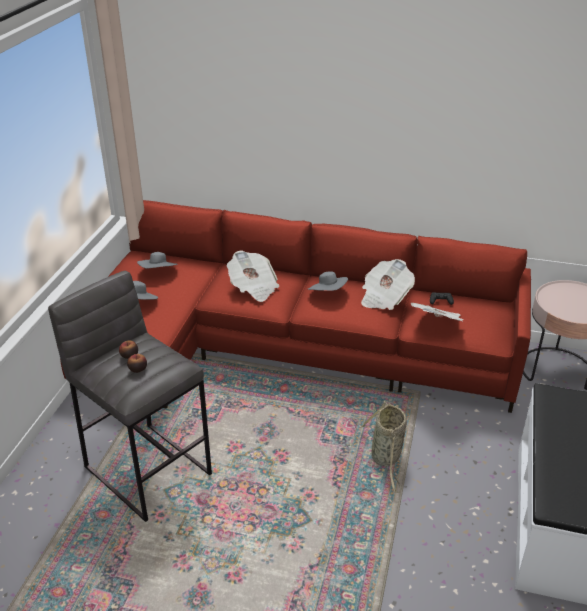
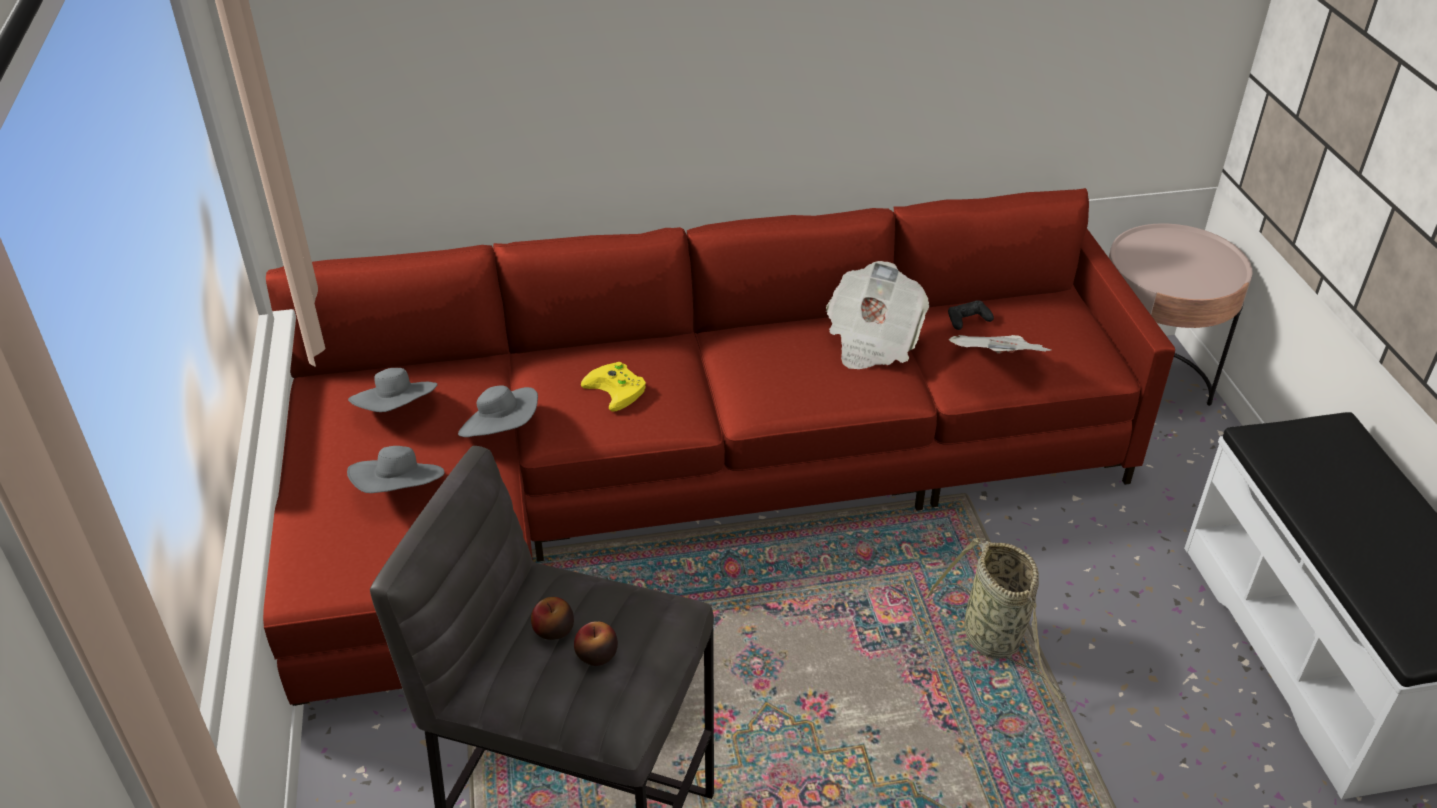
camera: 25 degrees left, 5 degrees up
(253, 287) = (618, 389): newspaper -> yellow game controller
(328, 293) = (767, 361): grey hat -> grey hat (501, 430)

